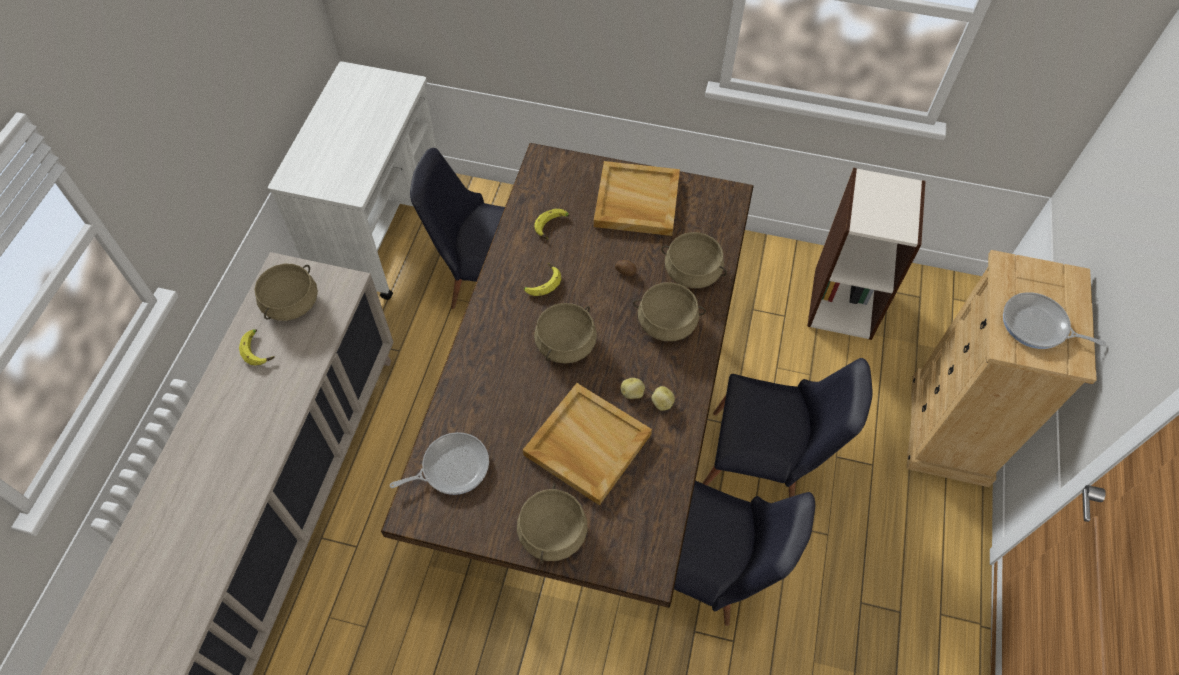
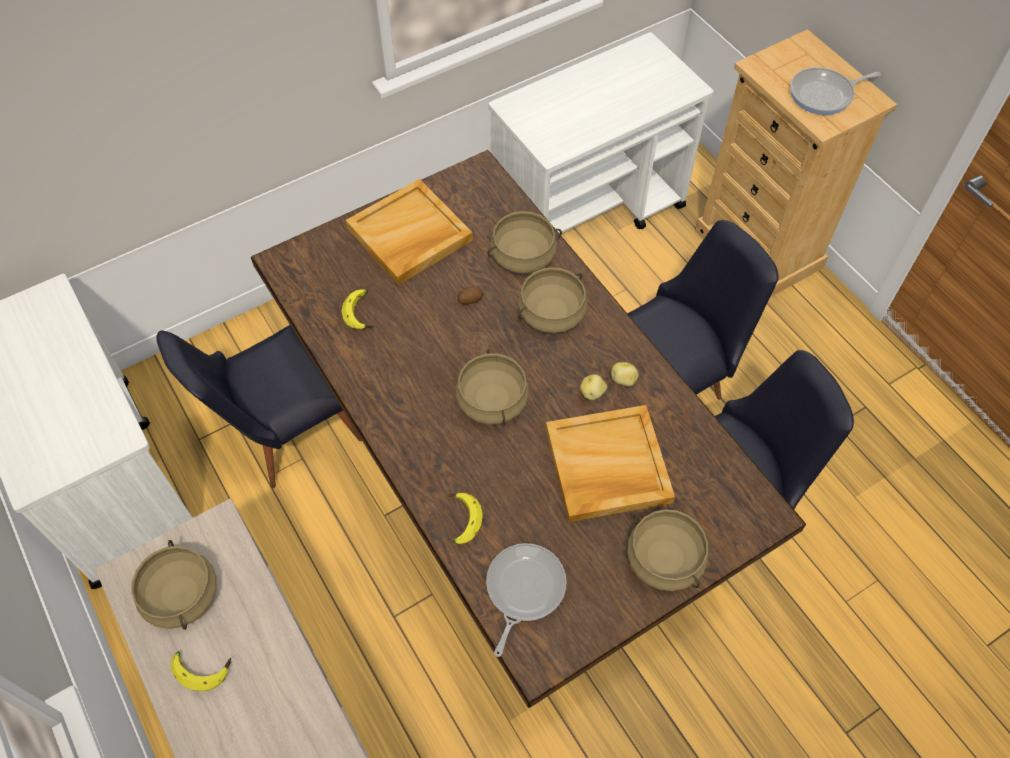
camera: 45 degrees left, 0 degrees up
(541, 282) = (410, 368): banana -> banana (460, 520)
(843, 302) = (589, 213): bookcase -> white cart

